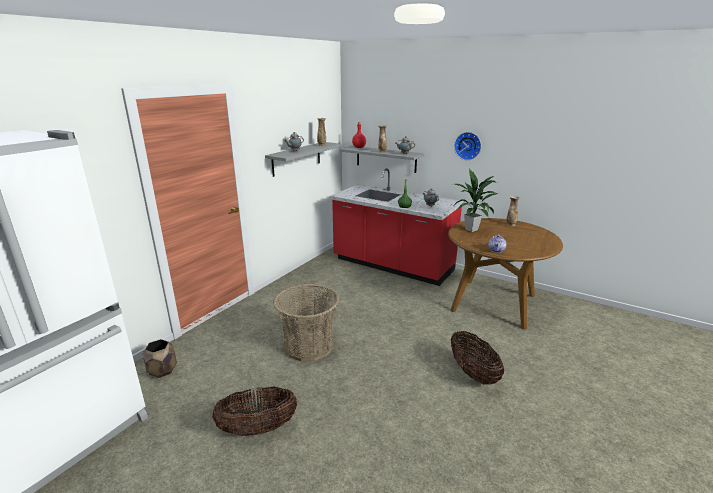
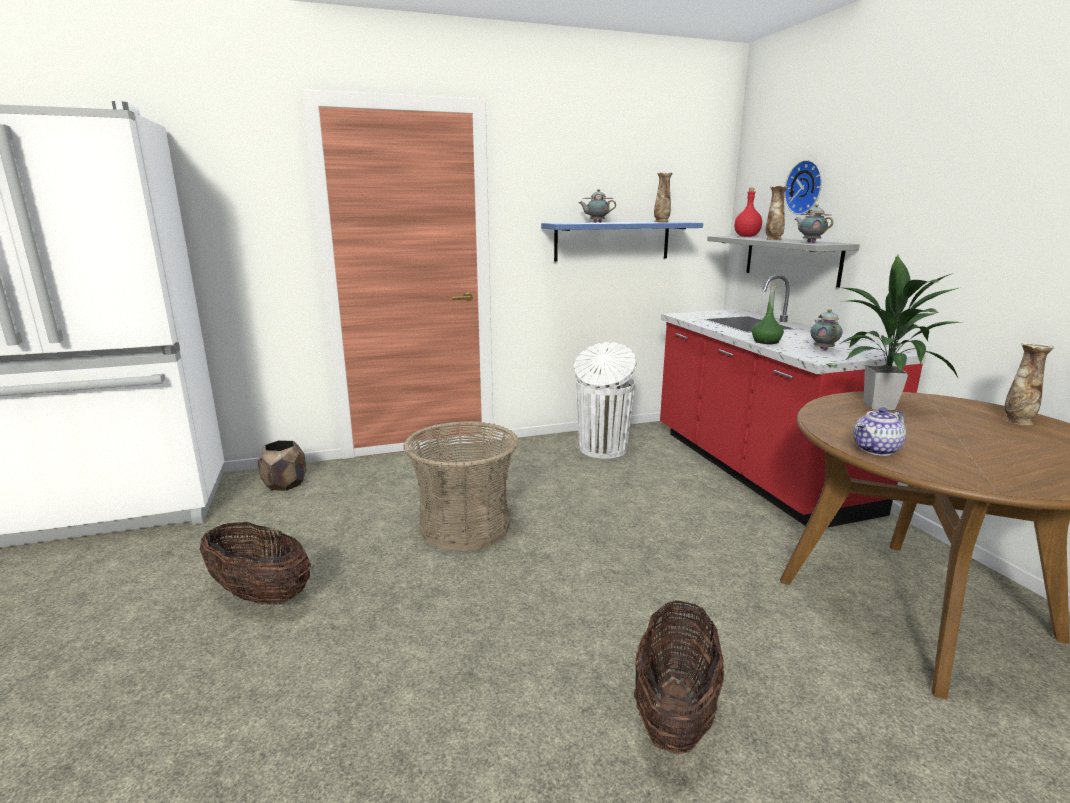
camera: 40 degrees right, 5 degrees down
(296, 158) = (612, 241): grey shelf -> blue shelf
(317, 278) = (602, 449): none -> white trash can
(468, 145) = (954, 220): wall clock -> wall clock (806, 187)

